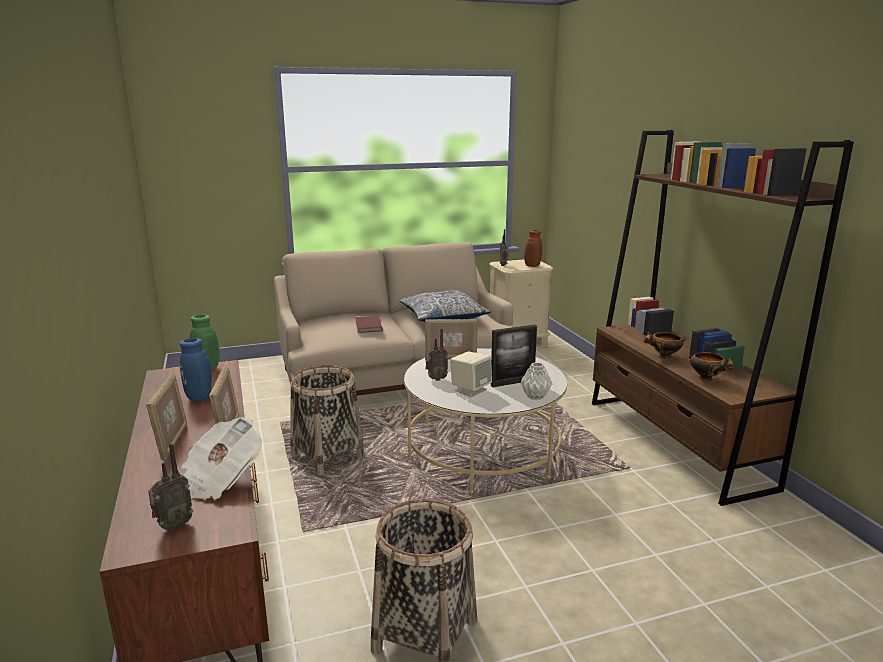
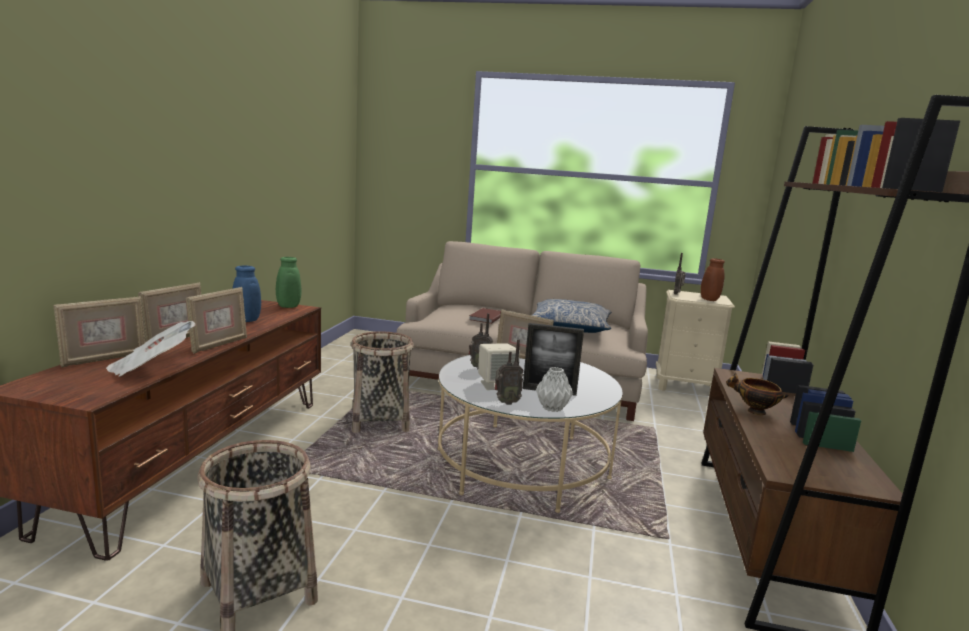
camera: 30 degrees right, 5 degrees down
(148, 489) = (104, 359): none -> picture frame
(173, 526) = (68, 383): radio -> radio (506, 402)
(707, 379) = (778, 447): bowl -> none

